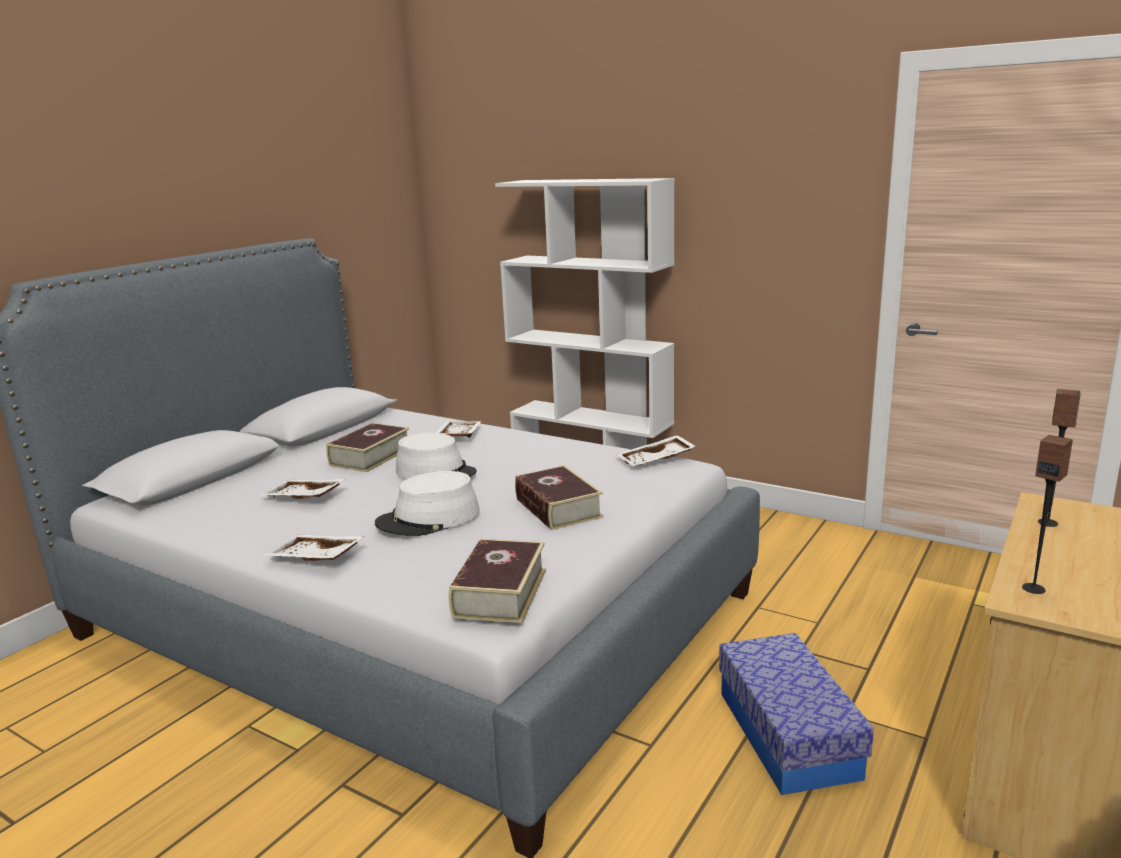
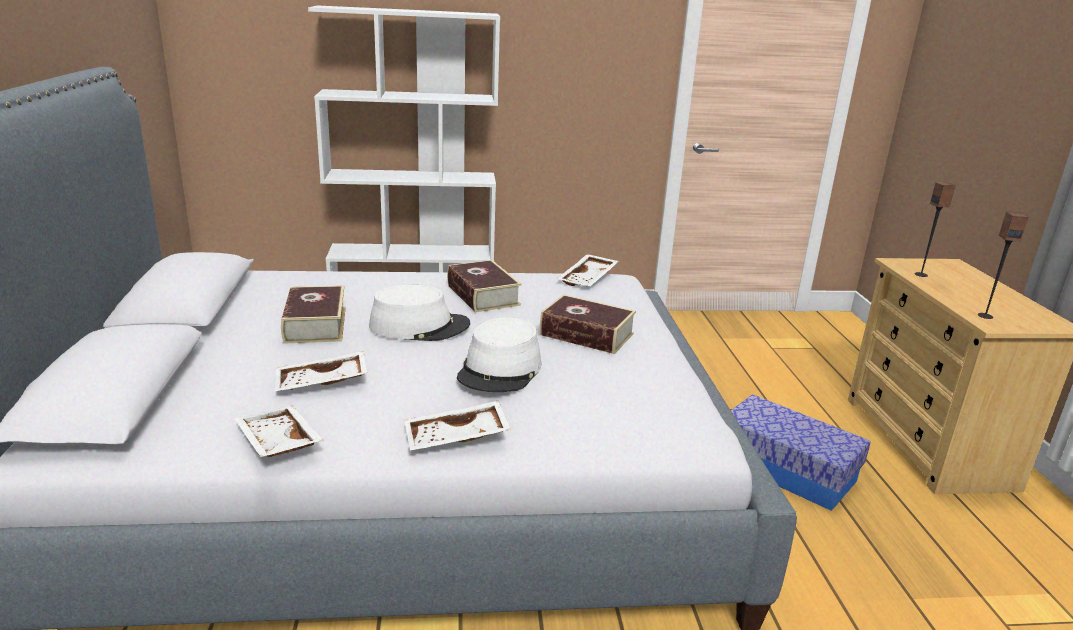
camera: 40 degrees left, 5 degrees up
(457, 436) = (372, 287): white tray -> white tray (276, 443)
(500, 592) = (678, 415): book -> book (483, 295)

